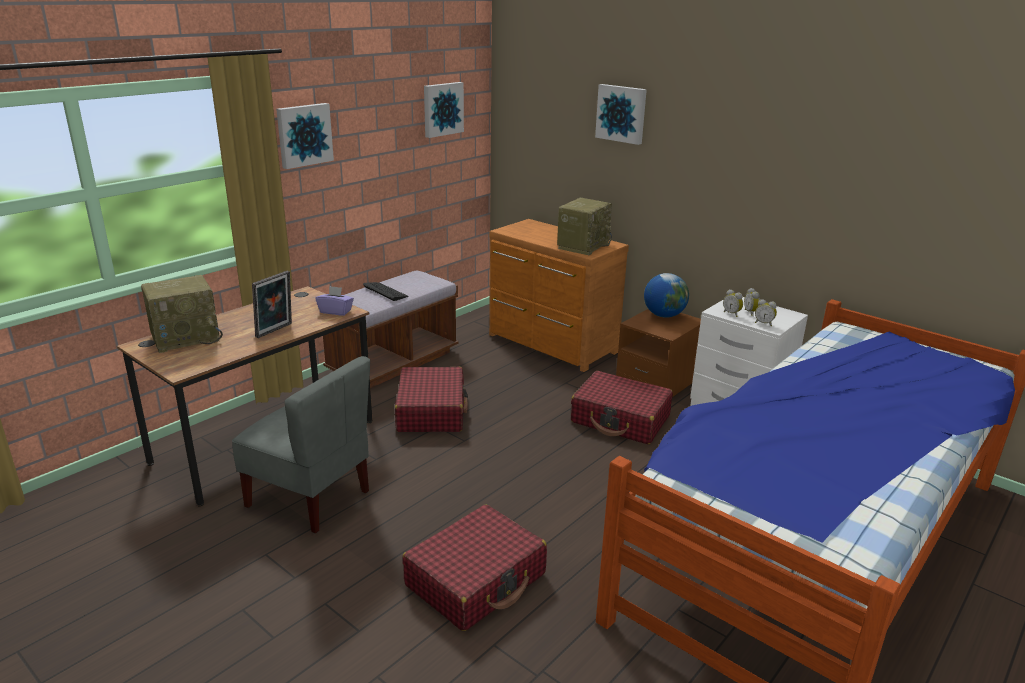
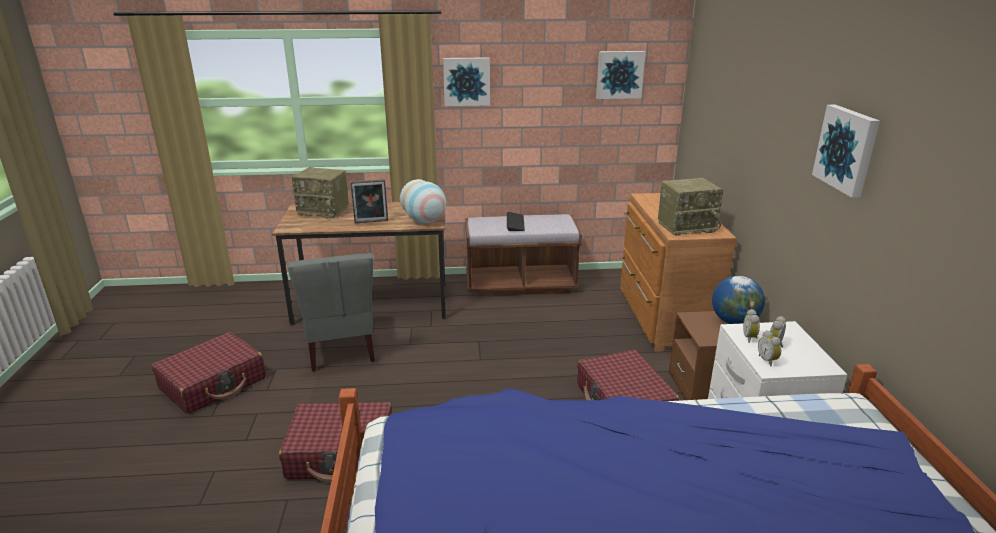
camera: 45 degrees right, 0 degrees up
(336, 311) = (426, 221): purple tissue box -> vase
(431, 411) = (491, 329): red suitcase -> red suitcase (213, 383)
(621, 113) = (752, 95): picture -> picture (847, 149)

